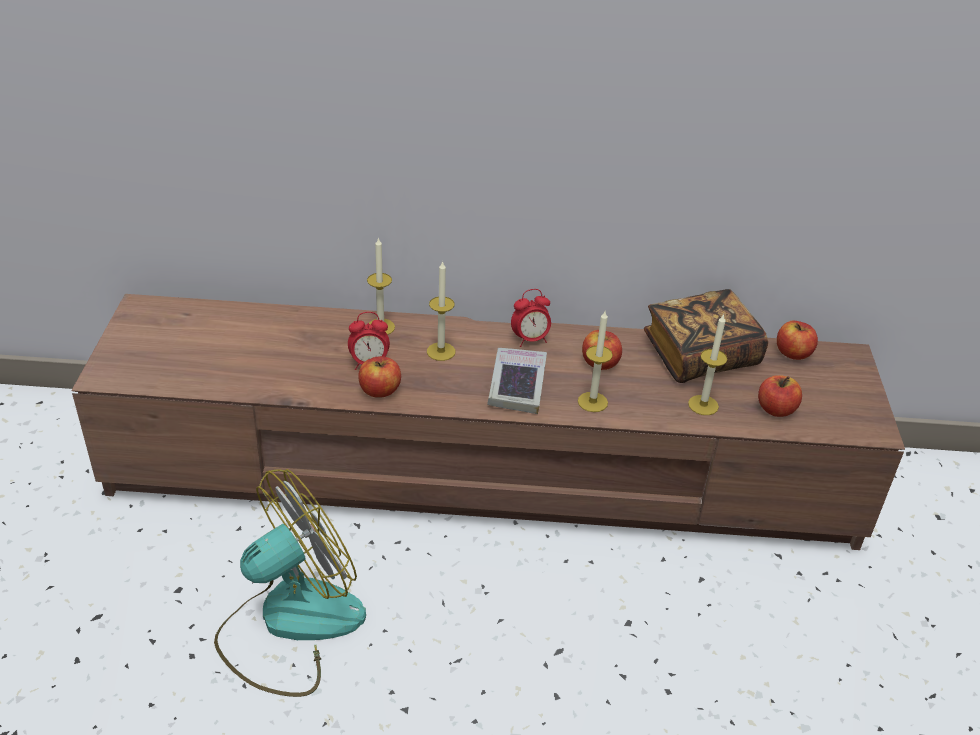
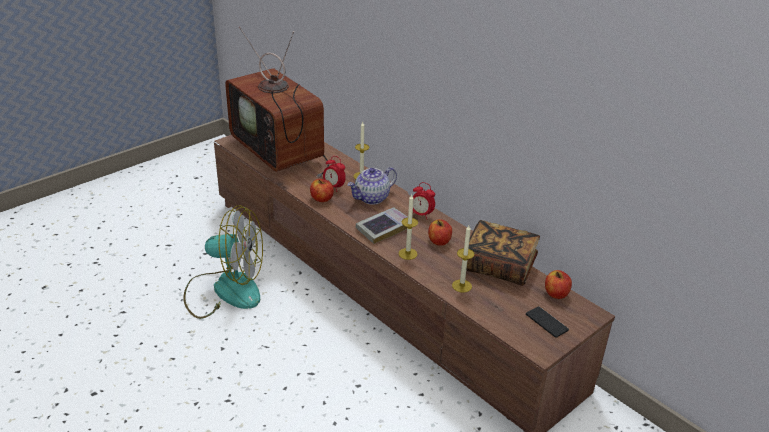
camera: 45 degrees right, 5 degrees down
(212, 350) = (281, 151): none -> television
(441, 351) = (372, 198): candle -> teapot
(776, 409) = (499, 310): apple -> none
(832, 393) = (546, 322): none -> phone

